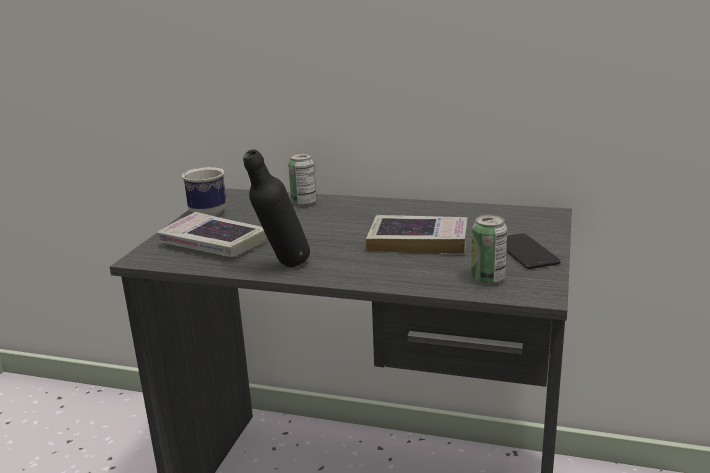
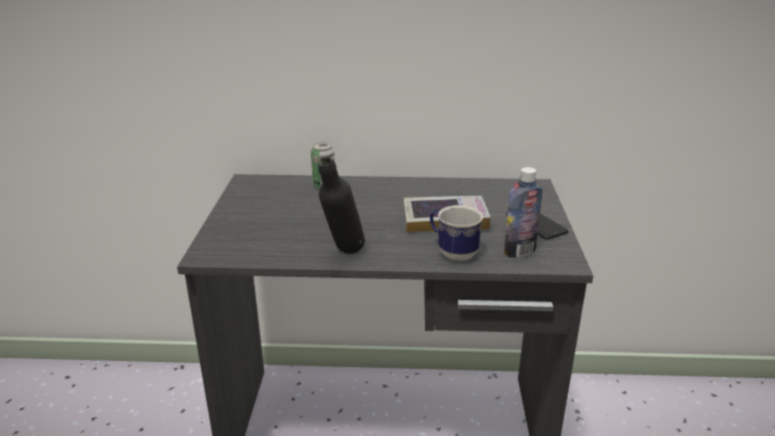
camera: 15 degrees left, 5 degrees up
(205, 212) = (236, 201): mug -> mug (452, 253)
(213, 243) = (264, 234): book -> none
(487, 279) = (519, 252): can -> bottle

